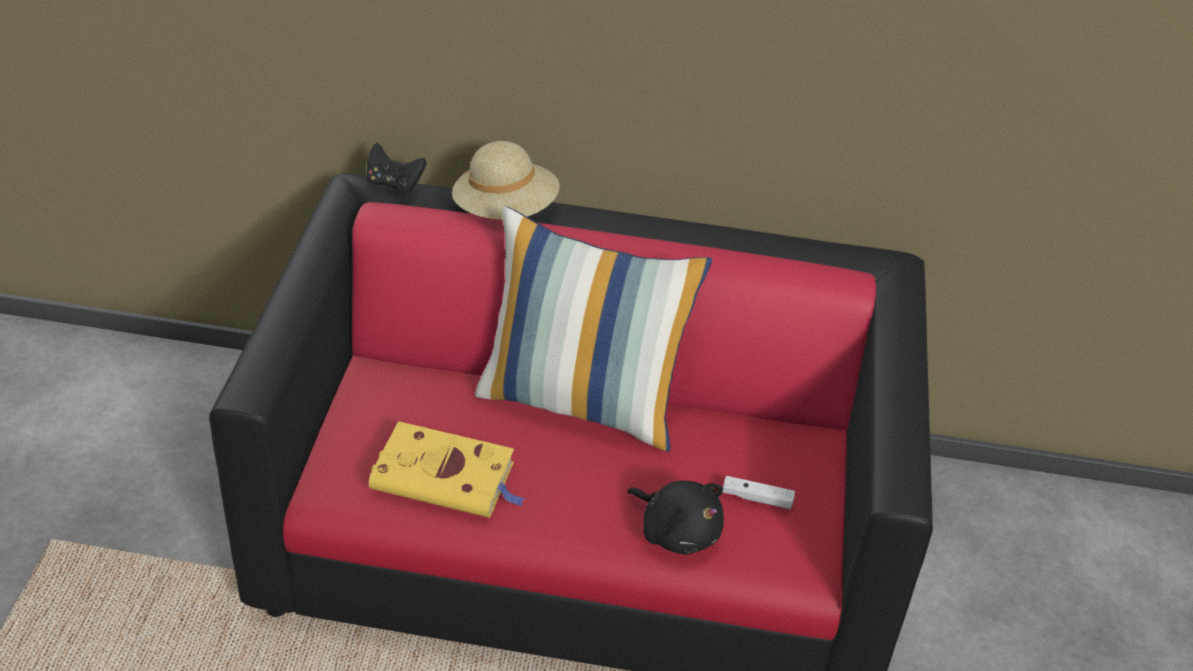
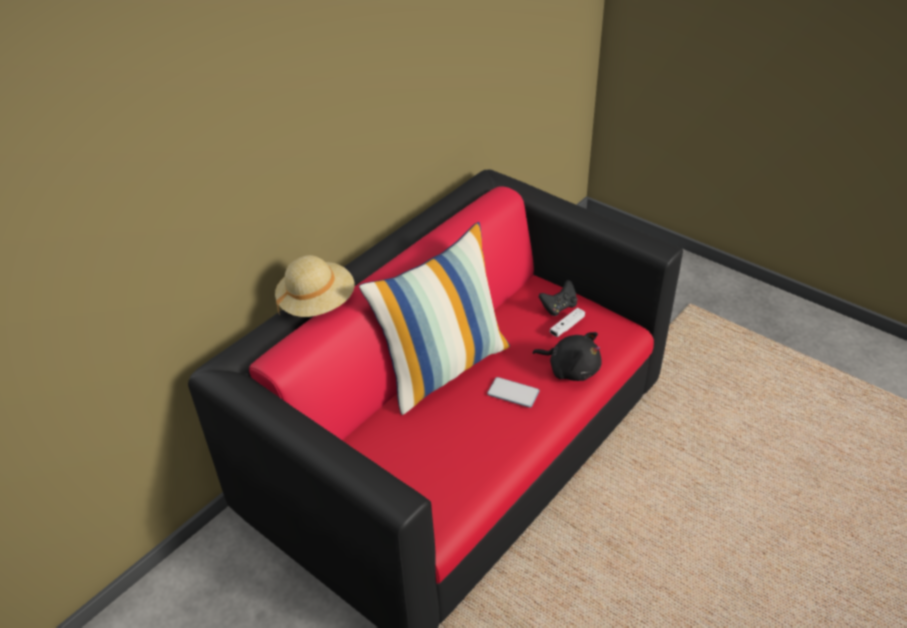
camera: 55 degrees left, 0 degrees up
(394, 184) = (242, 345): black game controller -> black game controller (558, 307)
(447, 477) = (465, 455): yellow book -> none
(584, 485) = (513, 393): none -> phone
(677, 531) = (571, 369): black plush toy -> black plush toy turned 45 degrees clockwise

